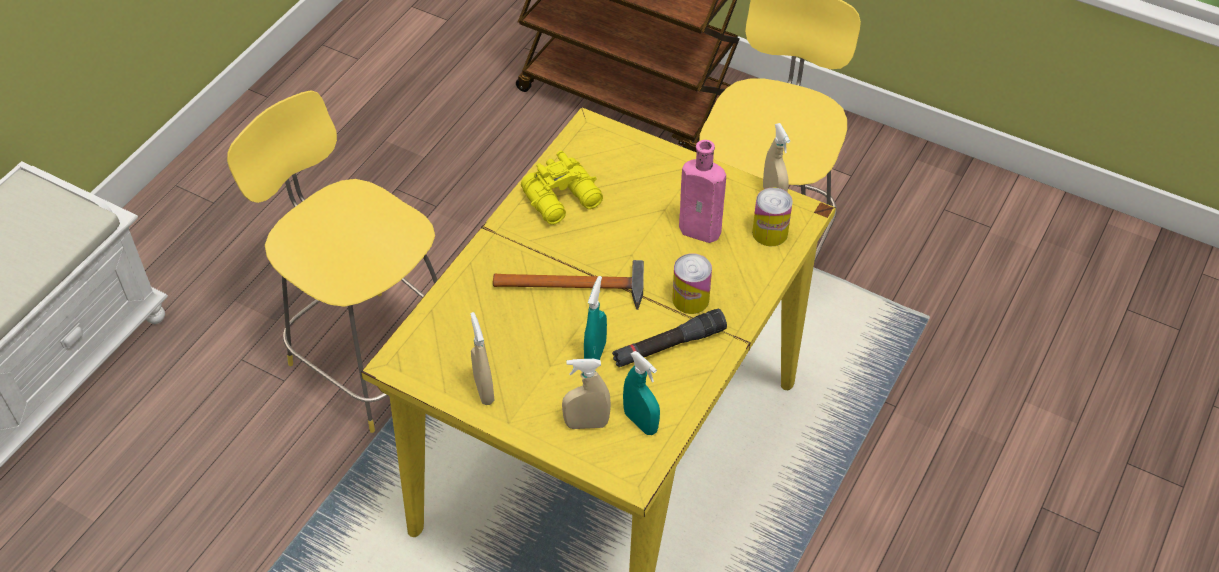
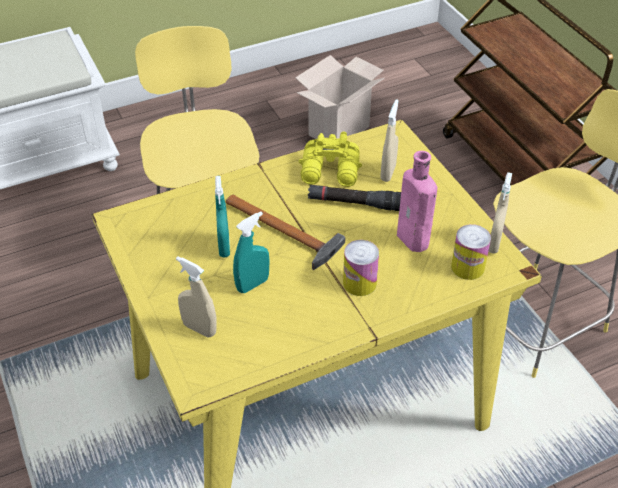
camera: 35 degrees right, 5 degrees down
(395, 137) = (339, 129): none -> cardboard box
(484, 390) = (154, 267): beige spray bottle -> beige spray bottle (388, 173)
(640, 422) = (238, 350): turquoise spray bottle -> turquoise spray bottle (224, 247)
(668, 346) = (311, 307): black flashlight -> black flashlight (356, 203)

